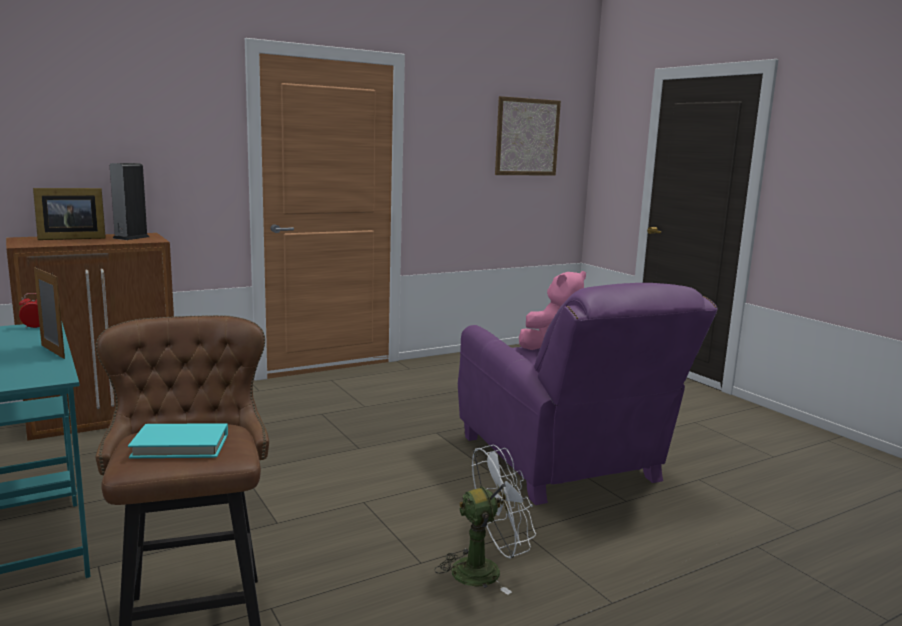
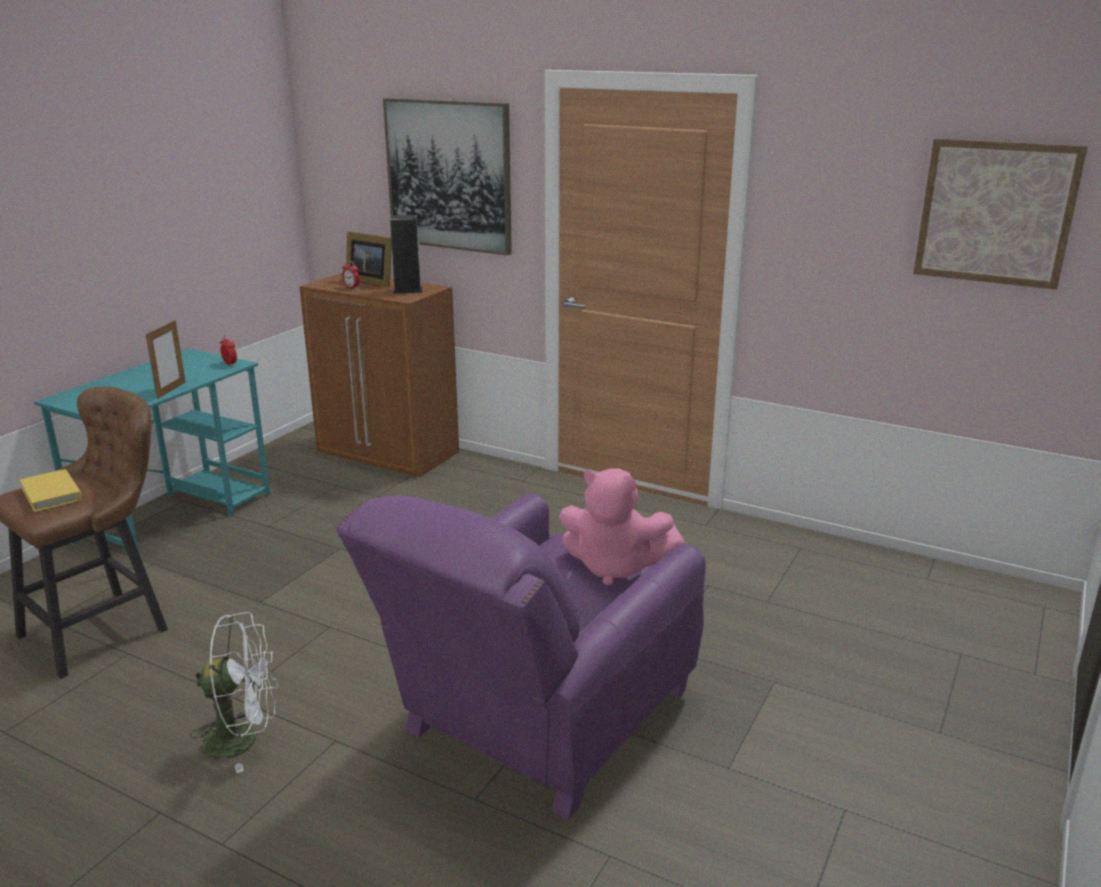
camera: 60 degrees right, 10 degrees up
(70, 242) = (351, 287): none -> alarm clock
(144, 128) = (449, 175): none -> picture
(180, 446) = (52, 494): turquoise book -> yellow book
(486, 569) = (243, 740): white fan -> white fan turned 45 degrees counterclockwise

